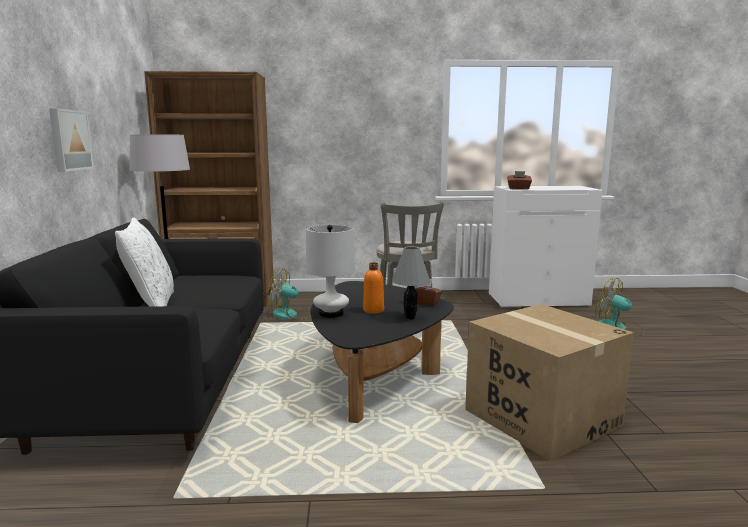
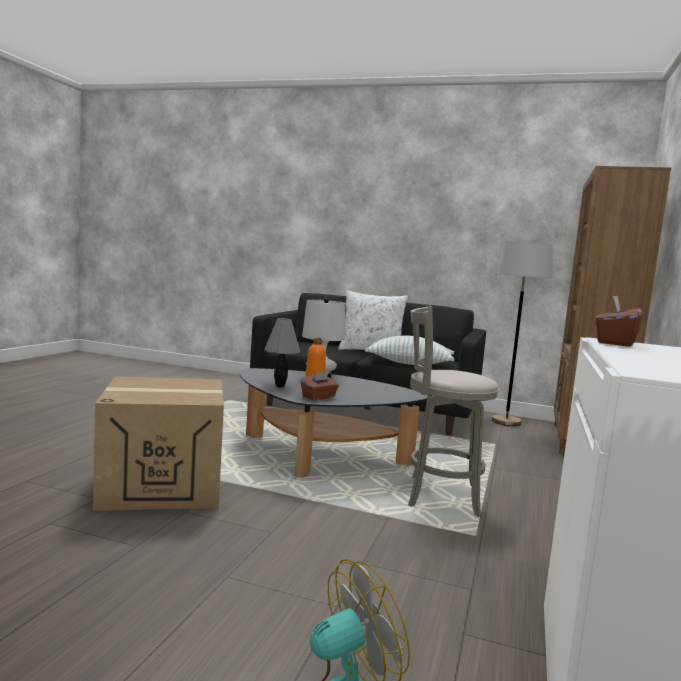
camera: 110 degrees right, 5 degrees down
(69, 140) = (436, 244): picture -> none
(229, 286) = (409, 363): none -> pillow
(290, 315) = (521, 458): fan -> none

